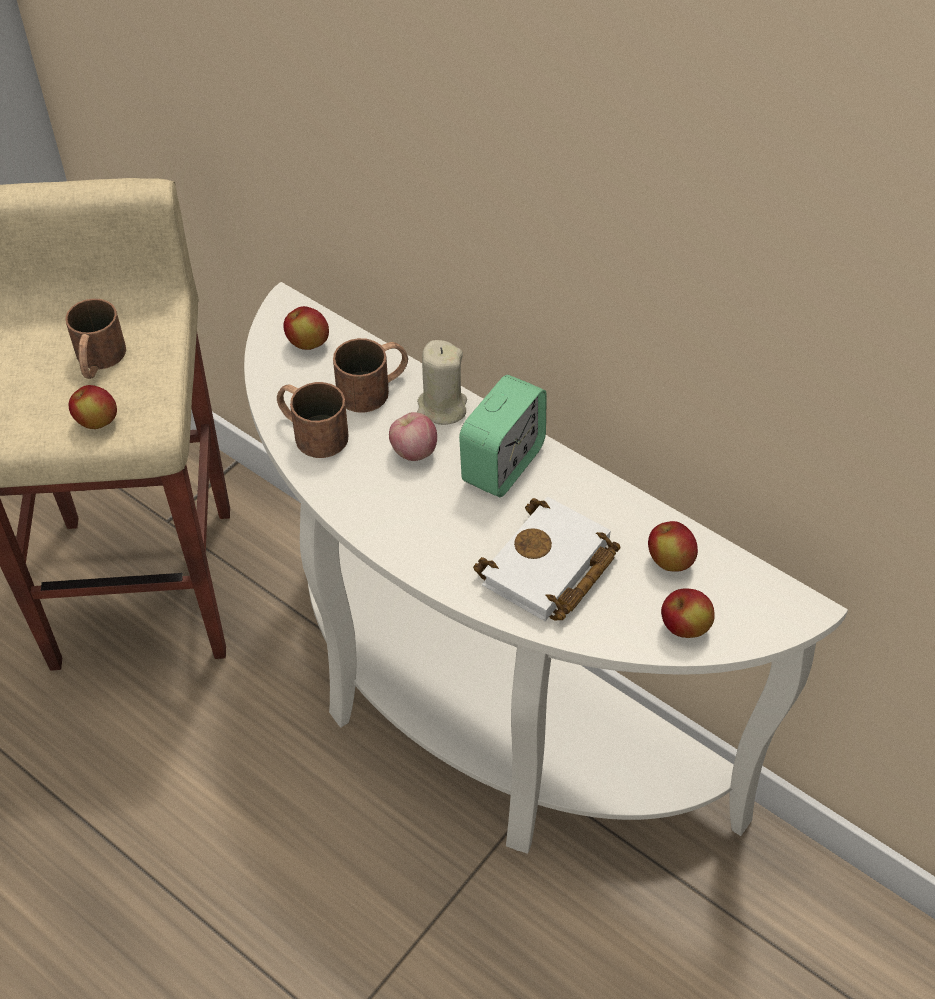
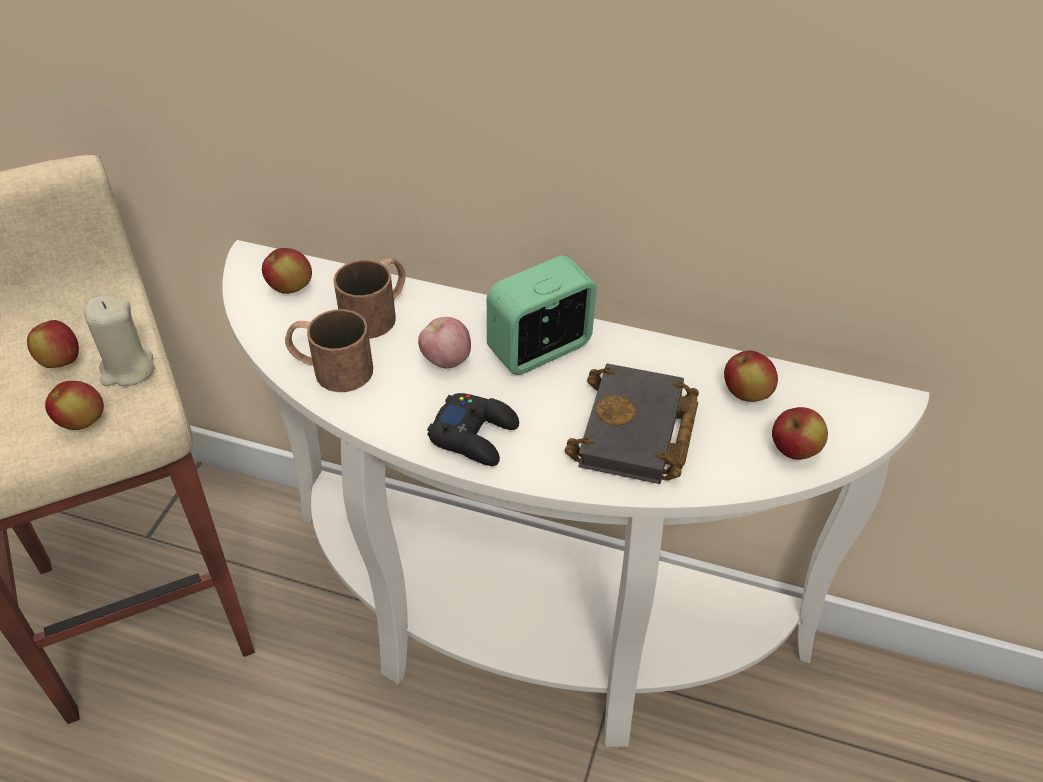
camera: 20 degrees left, 5 degrees down
(98, 361) = (60, 362): brown mug -> apple
(407, 529) = (475, 435): none -> black game controller
(441, 408) = (454, 313): beige candle -> beige candle (127, 369)
(502, 464) = (540, 349): alarm clock -> alarm clock turned 135 degrees counterclockwise
(549, 570) = (637, 434): white book -> black book

